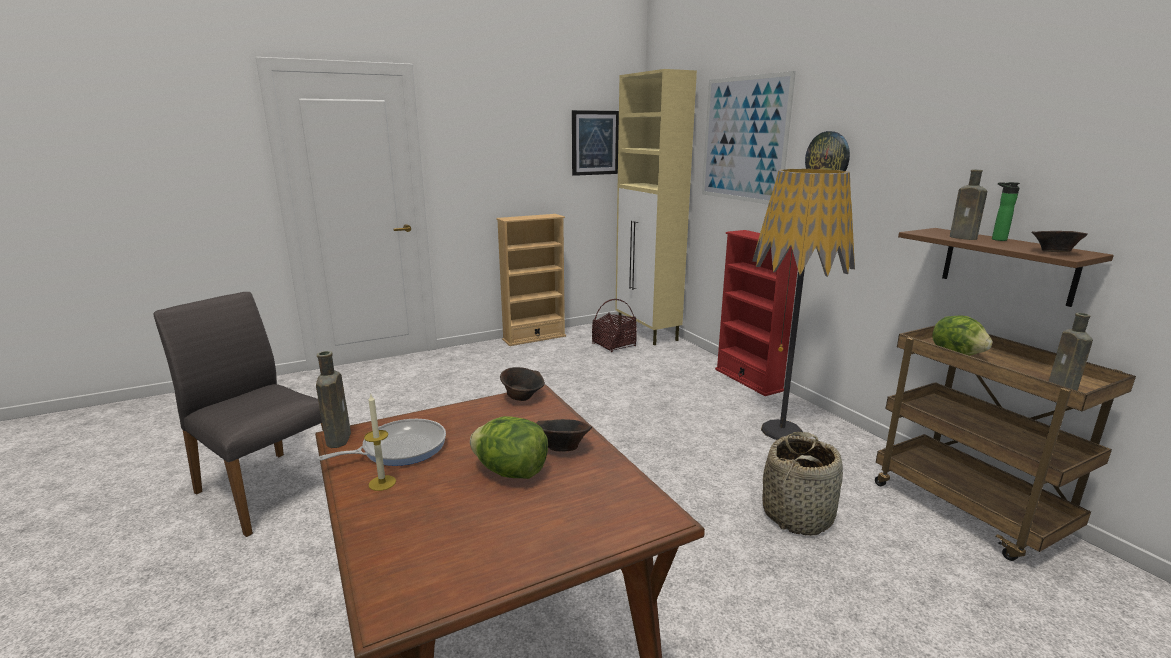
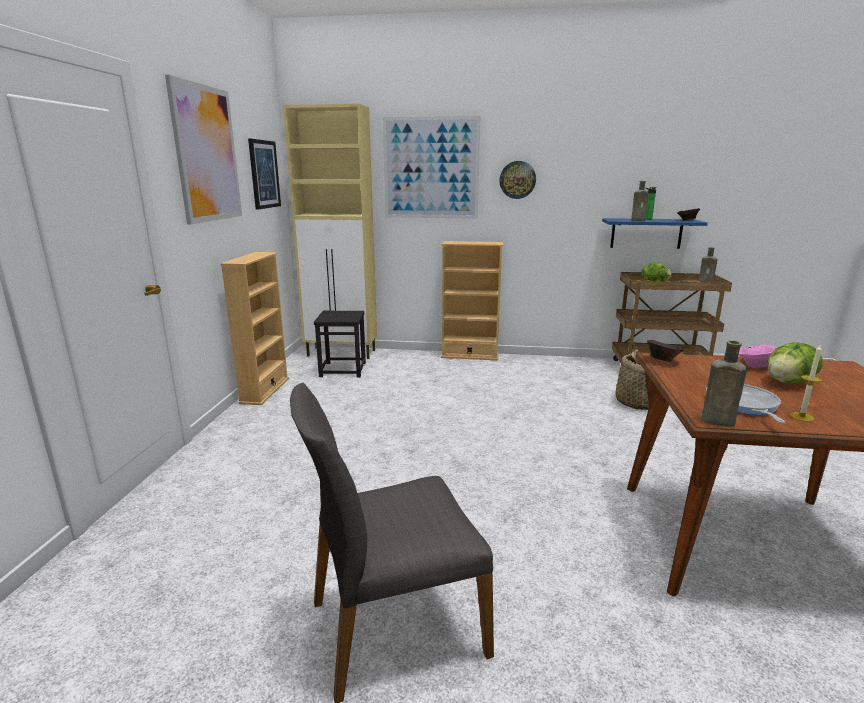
camera: 55 degrees left, 0 degrees up
(500, 127) = (206, 154): none -> picture
(562, 448) = (754, 366): brown bowl -> pink bowl
(614, 345) = (343, 369): basket -> black stool
(748, 380) = (469, 356): red bookcase -> beige bookcase
(781, 431) = (546, 372): floor lamp -> none
(1007, 265) = (646, 233): brown shelf -> blue shelf

